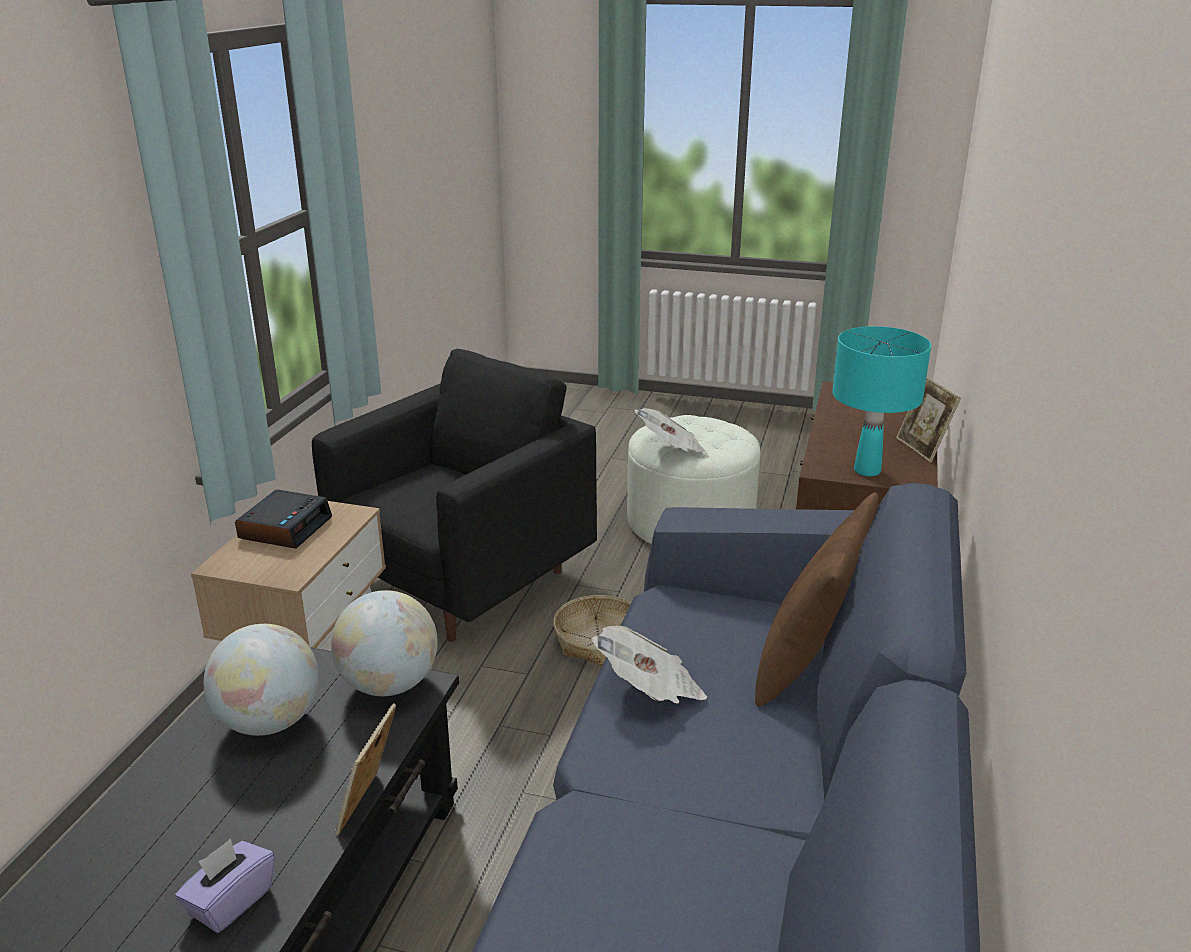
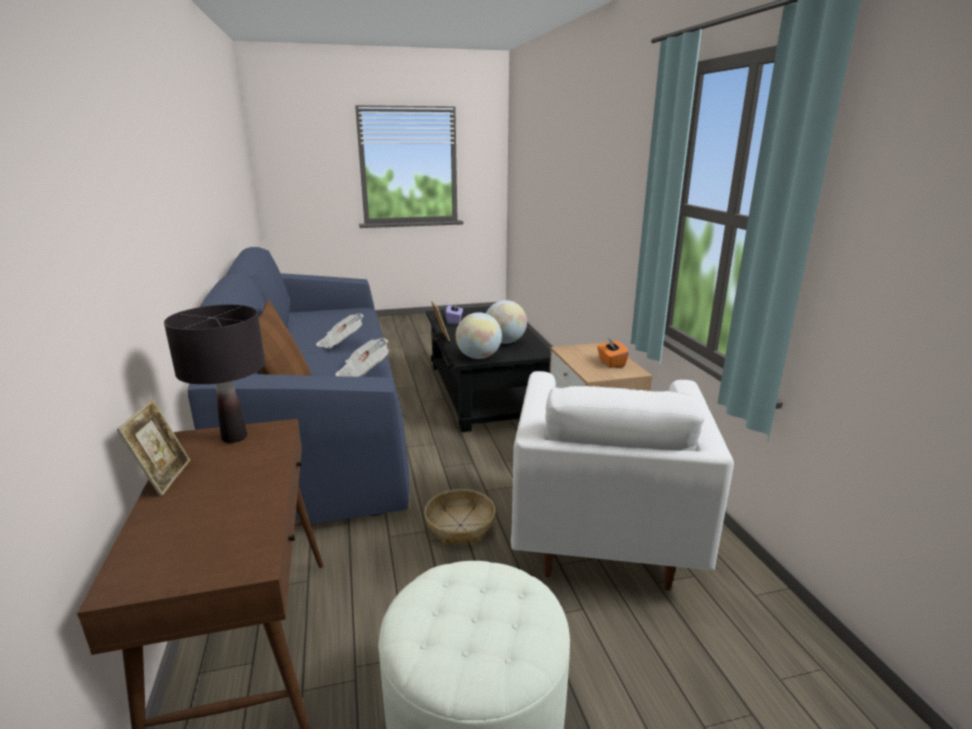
camera: 150 degrees right, 5 degrees down
(285, 528) = (611, 362): alarm clock -> orange tissue box
(463, 582) = (603, 535): black armchair -> white armchair
(671, 449) = (483, 573): newspaper -> newspaper (341, 343)
(867, 471) = (234, 437): turquoise table lamp -> black table lamp
(922, 449) = (164, 478): picture frame -> picture frame turned 45 degrees clockwise

